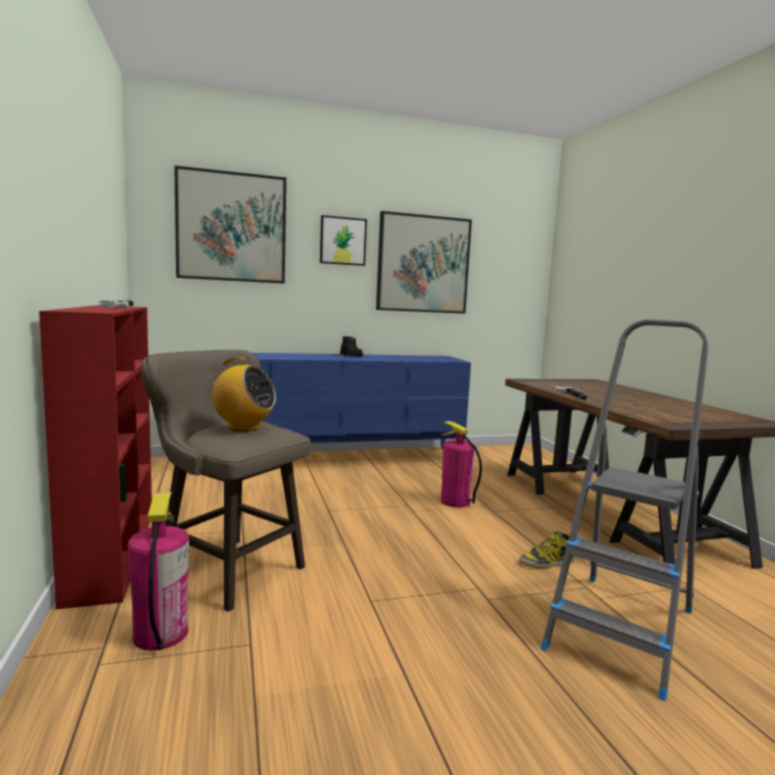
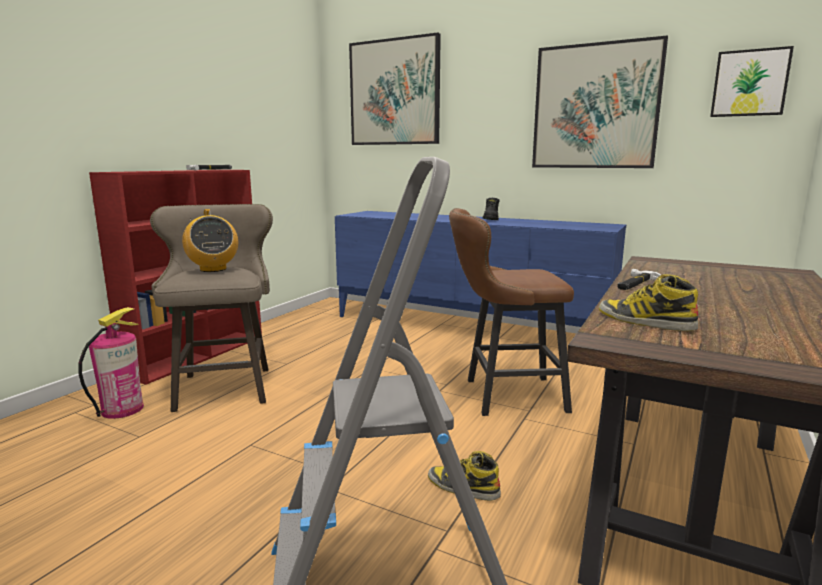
camera: 45 degrees right, 5 degrees up
(342, 241) = (497, 91): picture -> picture (749, 83)
(455, 501) = (502, 395): fire extinguisher -> brown stool
(649, 414) = (644, 321): none -> boot

